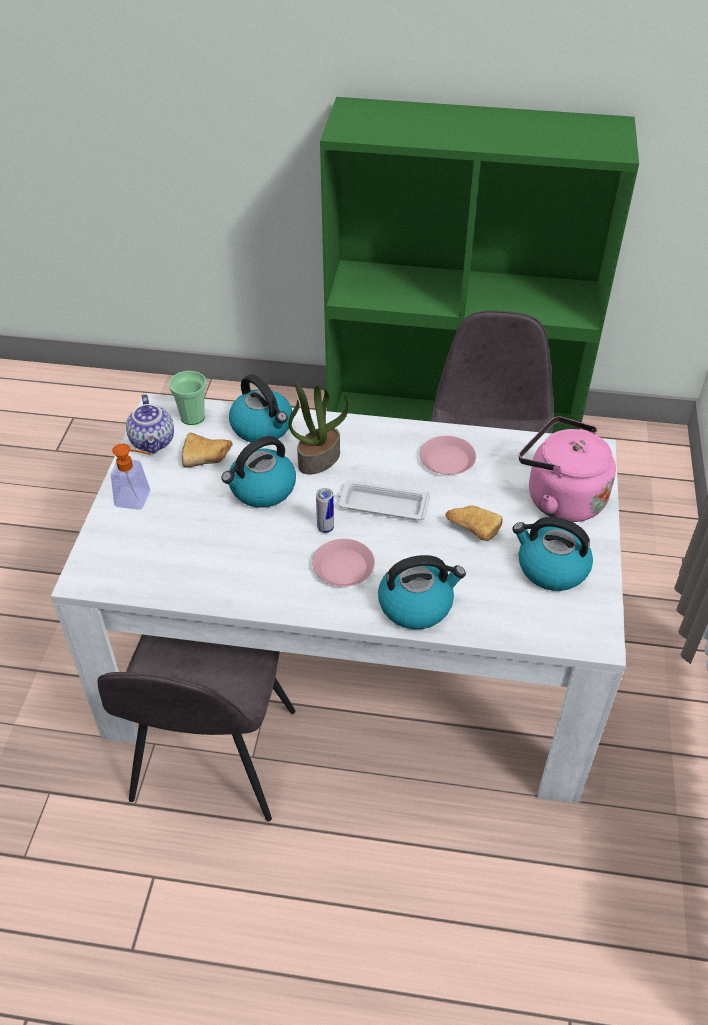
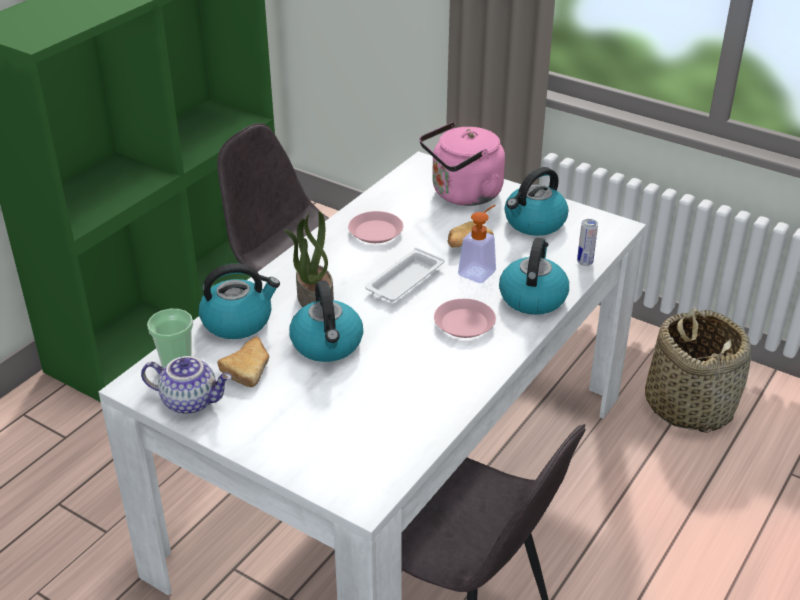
camera: 65 degrees left, 10 degrees down
(139, 499) = (274, 432): soap dispenser -> soap dispenser (480, 270)
(325, 528) = (409, 320): can -> can (585, 262)
(616, 879) = (689, 405): none -> basket

